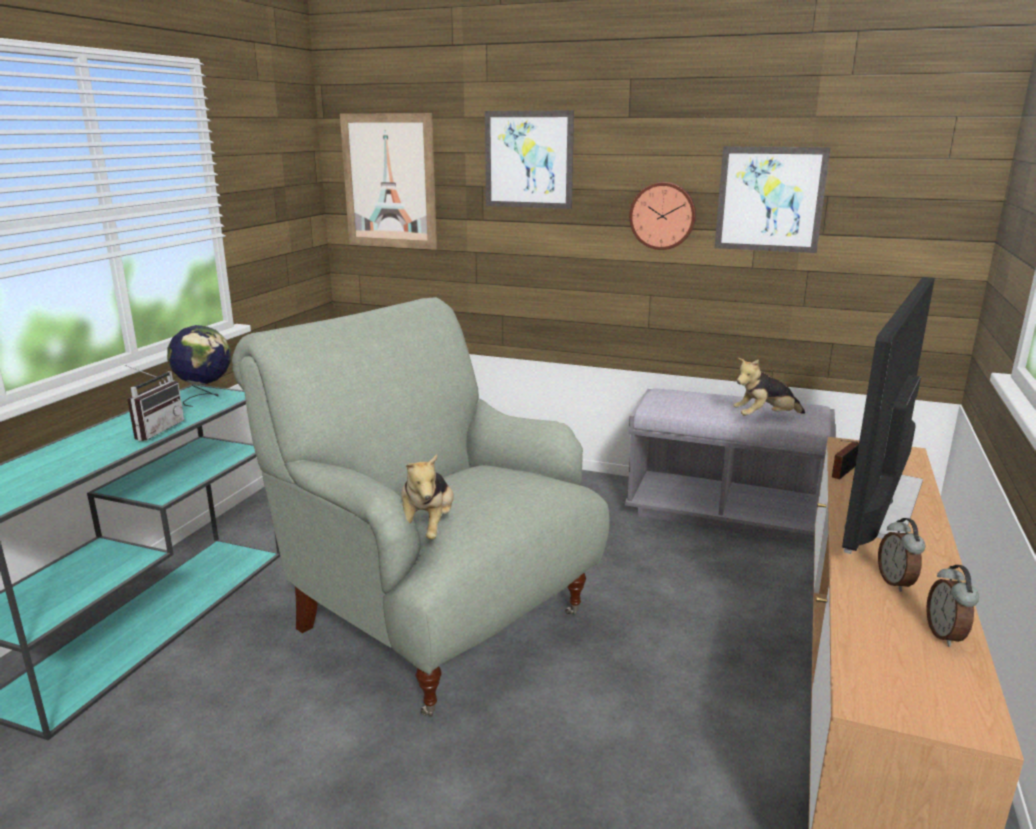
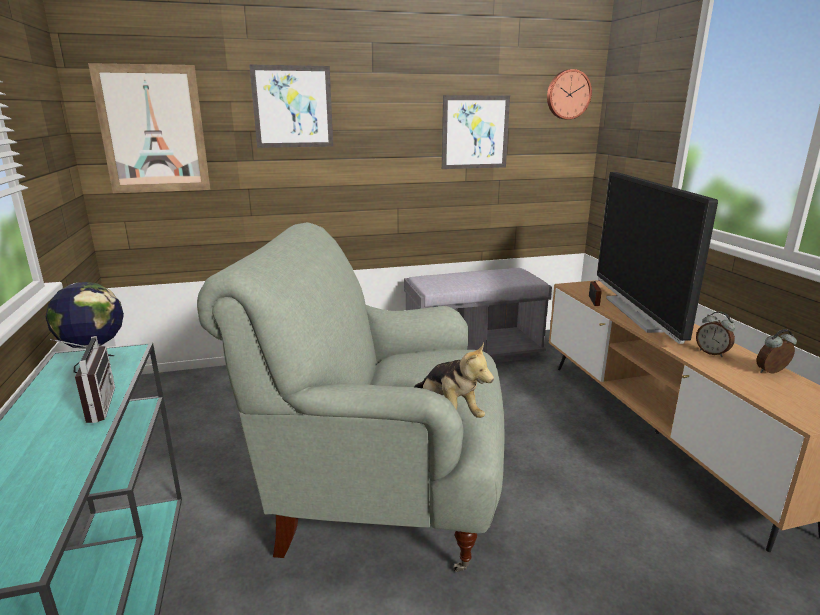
camera: 35 degrees left, 0 degrees up
(663, 215) = (404, 148): wall clock -> wall clock (567, 94)
(765, 418) = (504, 281): plush toy -> none
(945, 635) = (772, 372): alarm clock -> alarm clock turned 105 degrees clockwise

